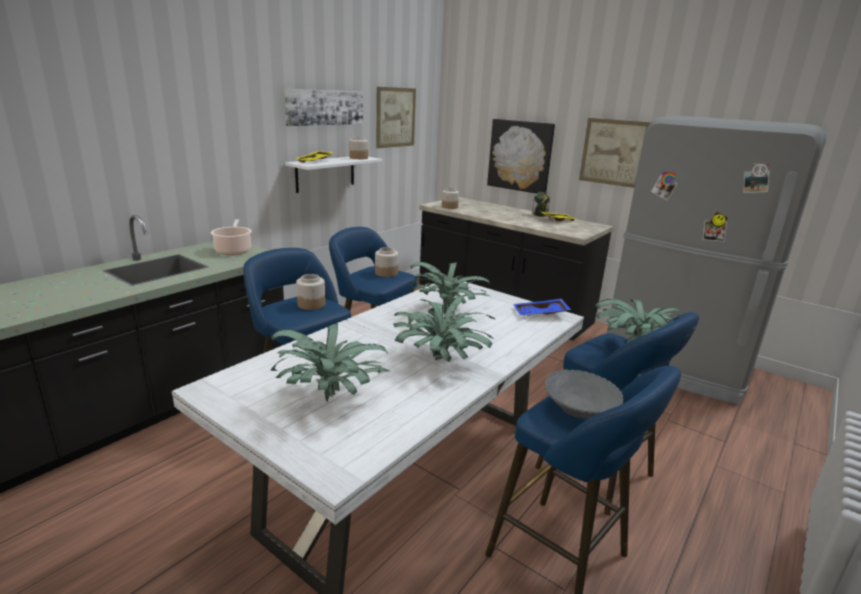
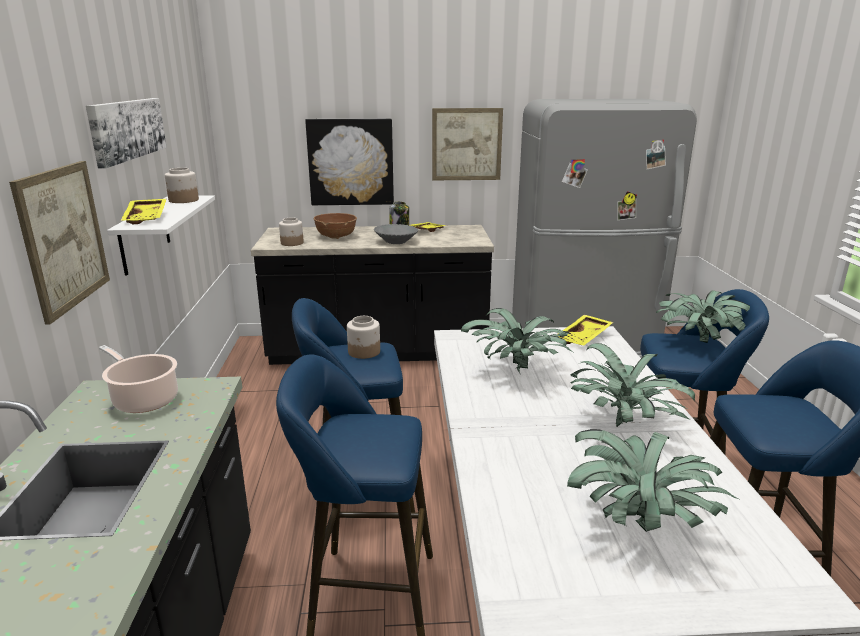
camera: 40 degrees left, 0 degrees up
(311, 304) = (373, 429): jar -> none
(395, 117) = (184, 131): picture -> picture (64, 237)
(485, 209) = (336, 236): none -> brown bowl
(540, 314) = (584, 338): blue tray -> yellow tray
(580, 409) = (776, 412): grey bowl -> grey bowl (396, 242)

